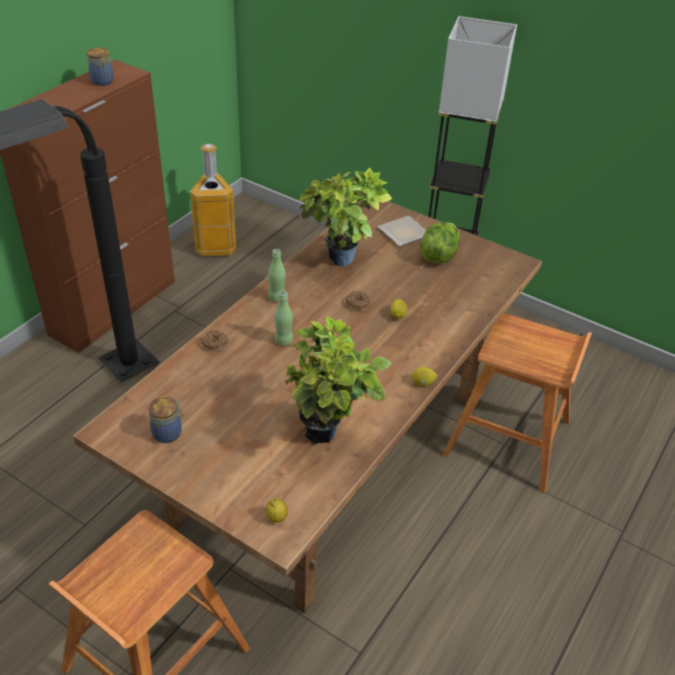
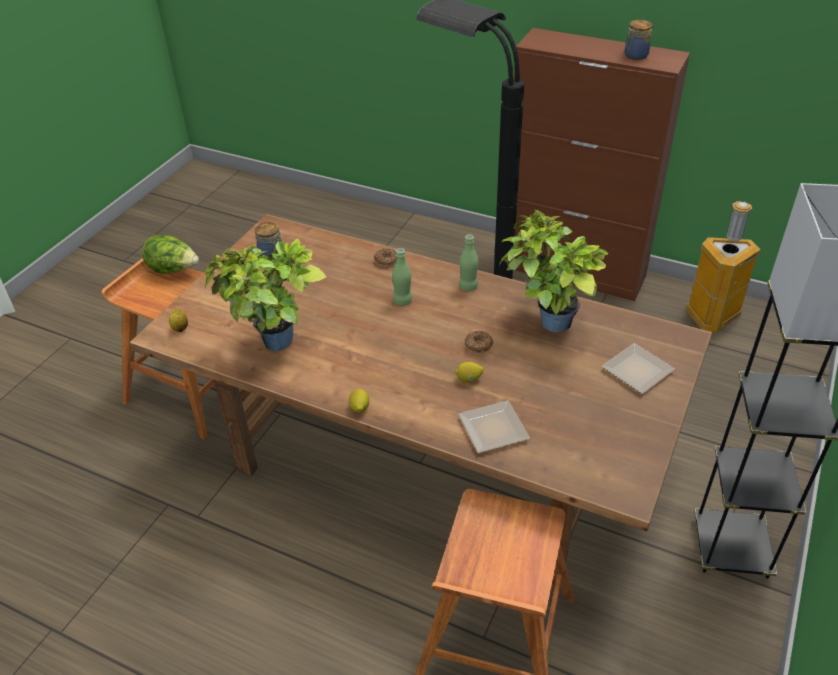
camera: 85 degrees right, 0 degrees up
(439, 255) = (605, 407): lettuce -> lettuce (174, 270)
(453, 310) = (494, 427): none -> plate

